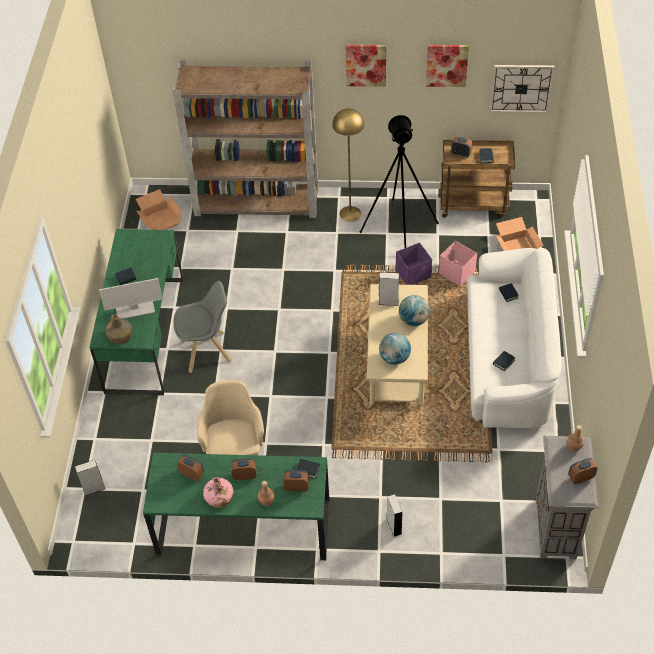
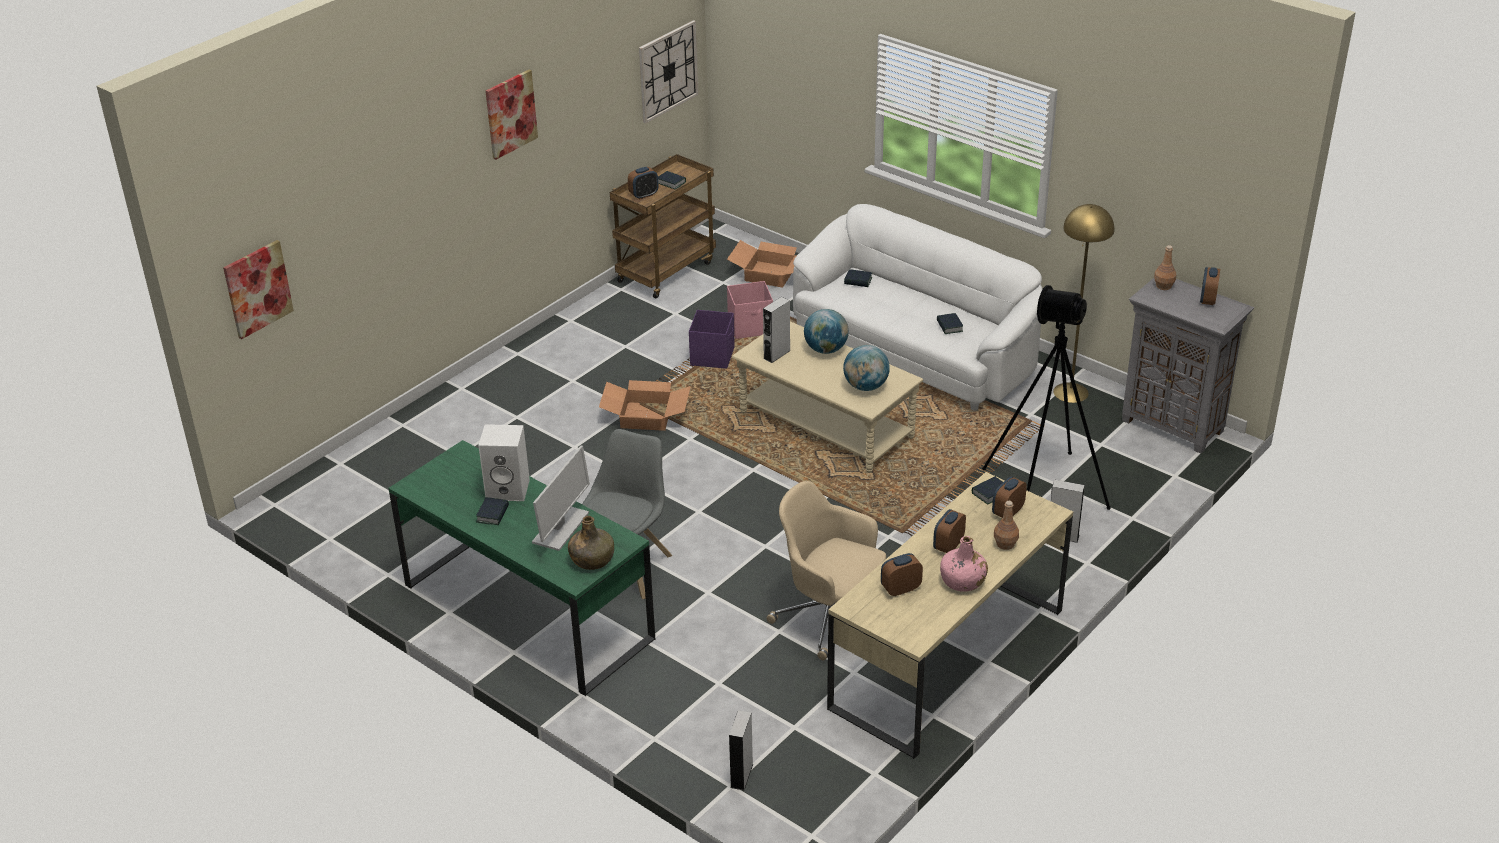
camera: 55 degrees left, 15 degrees down
(149, 271) = (509, 489): none -> white speaker
(160, 220) = (342, 512): cardboard box -> cardboard box (645, 417)
(244, 527) = (947, 658): green desk -> beige desk
(257, 202) = (432, 418): brown bookcase -> none
(350, 214) = (557, 358): yellow floor lamp -> yellow floor lamp (1071, 392)
(399, 227) = (628, 334): black floor lamp -> black floor lamp (1044, 489)
(446, 65) = (593, 71): picture -> picture (257, 289)

